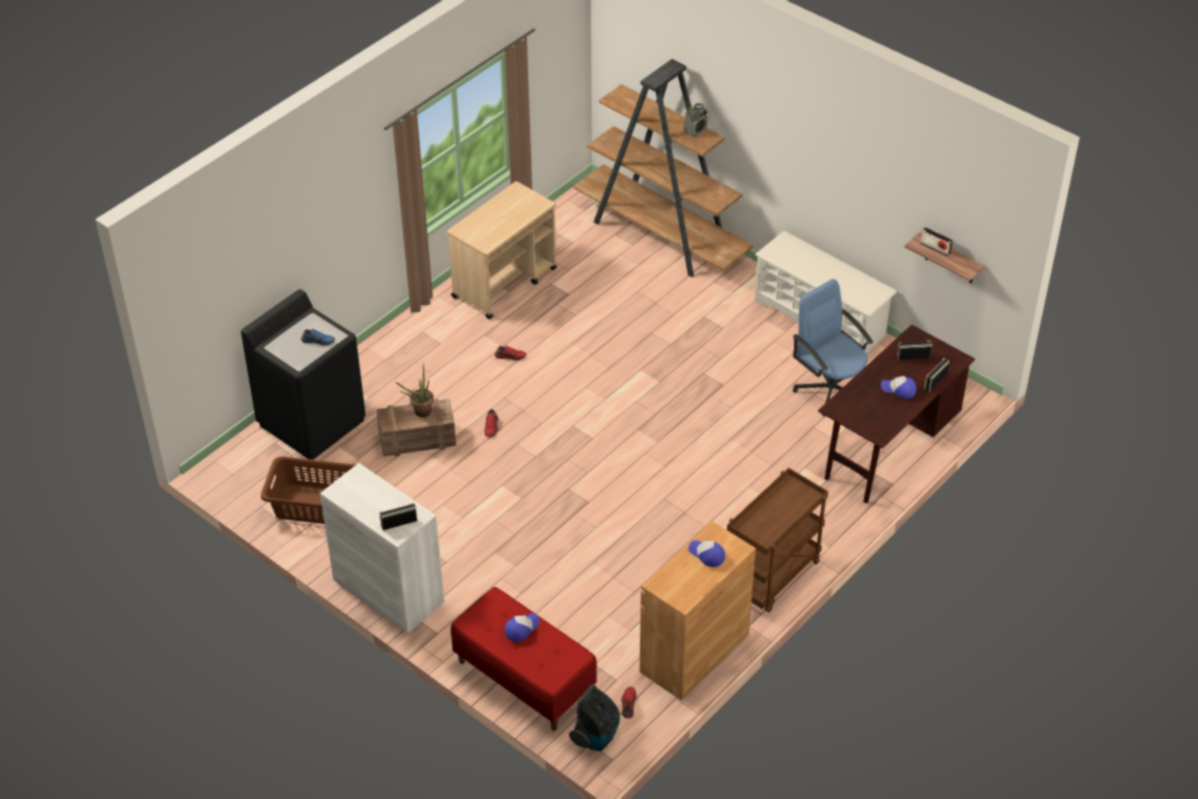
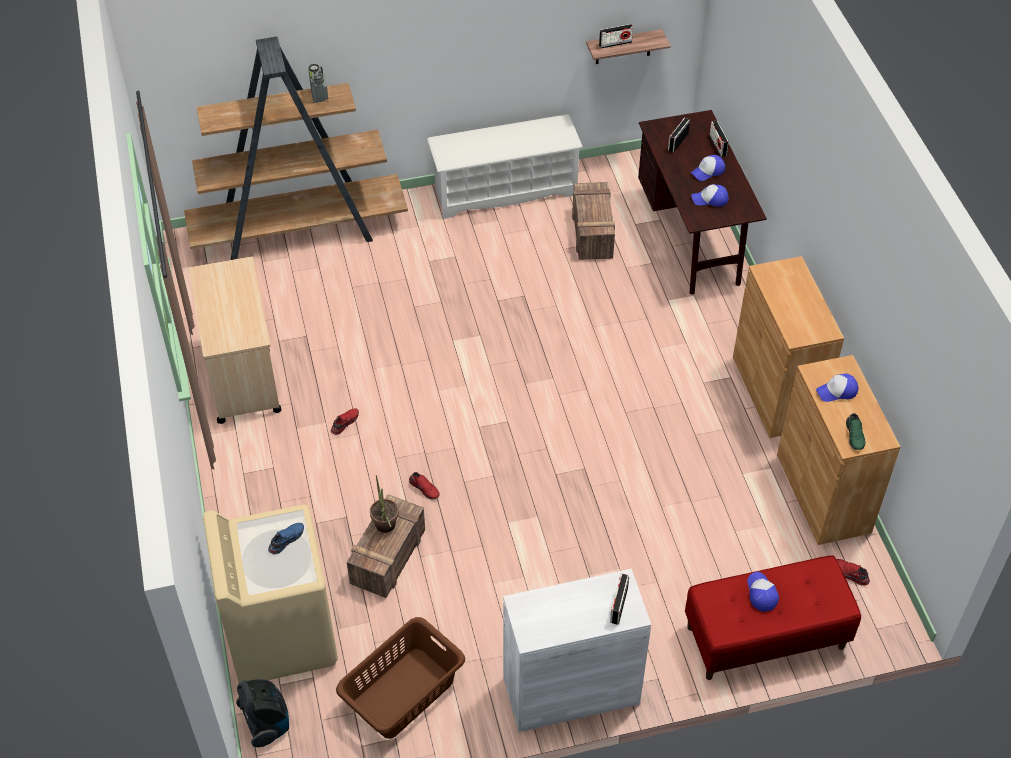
camera: 55 degrees left, 5 degrees up
(312, 422) = (281, 634): black washing machine -> beige washing machine
(596, 736) = (871, 619): vacuum cleaner -> vacuum cleaner (266, 723)
(671, 583) = (855, 435): none -> green shoe
(772, 577) = (775, 391): brown cart -> brown cabinet
(830, 389) = (592, 232): blue office chair -> crate
(867, 405) = (710, 199): none -> cap

